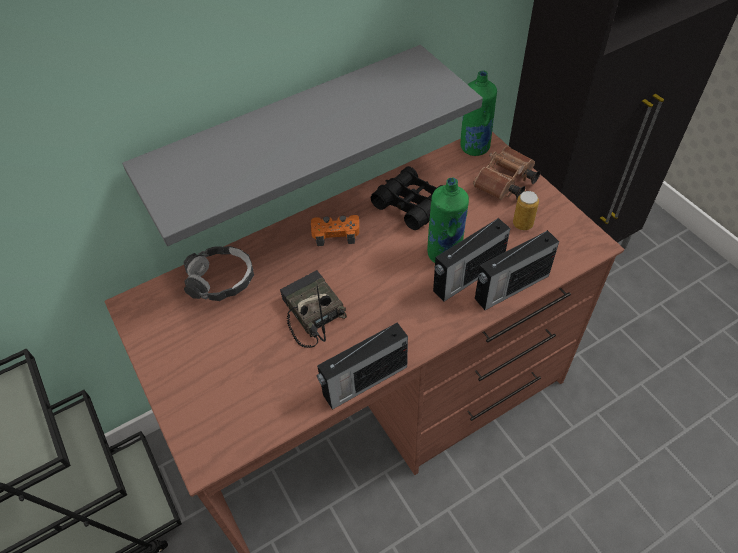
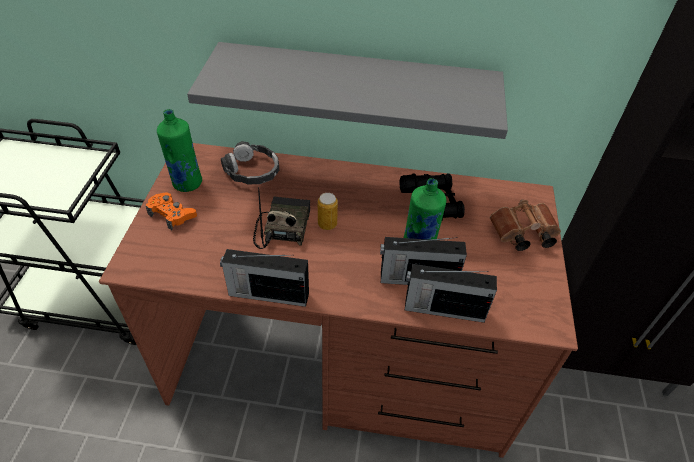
camera: 35 degrees right, 5 degrees down
(336, 233) = (355, 189): orange game controller -> orange game controller (172, 214)
(474, 147) = (524, 194): green bottle -> green bottle (187, 183)
(522, 224) = (504, 271): can -> can (327, 224)

